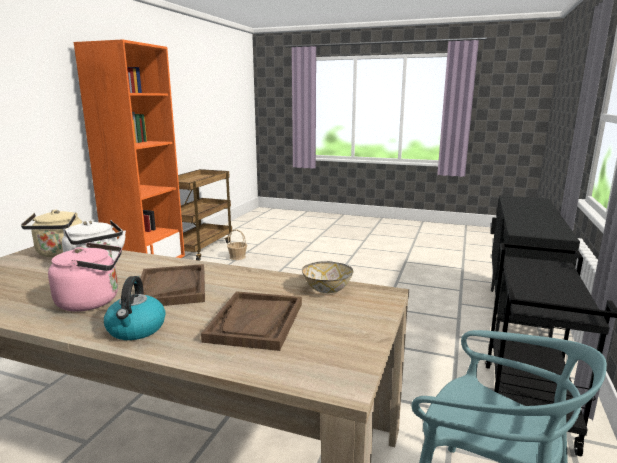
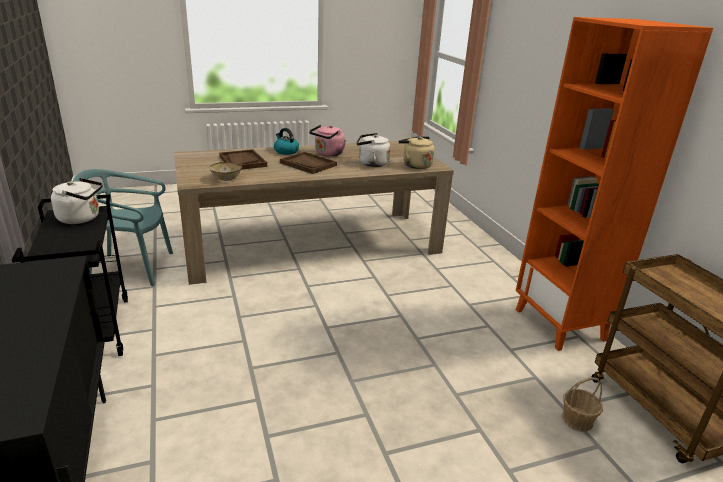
camera: 140 degrees right, 10 degrees up
(542, 300) = (82, 218): none -> white kettle

